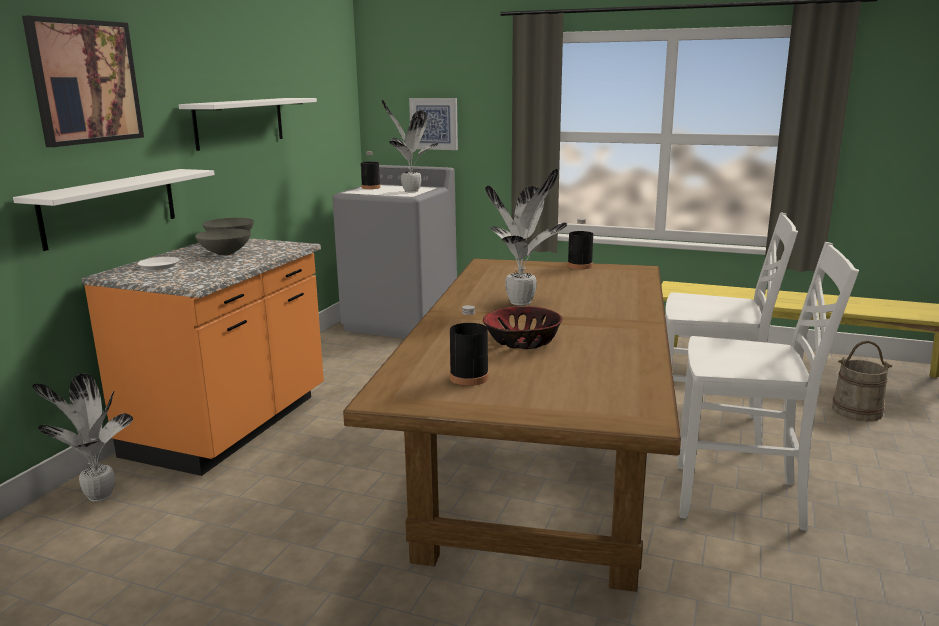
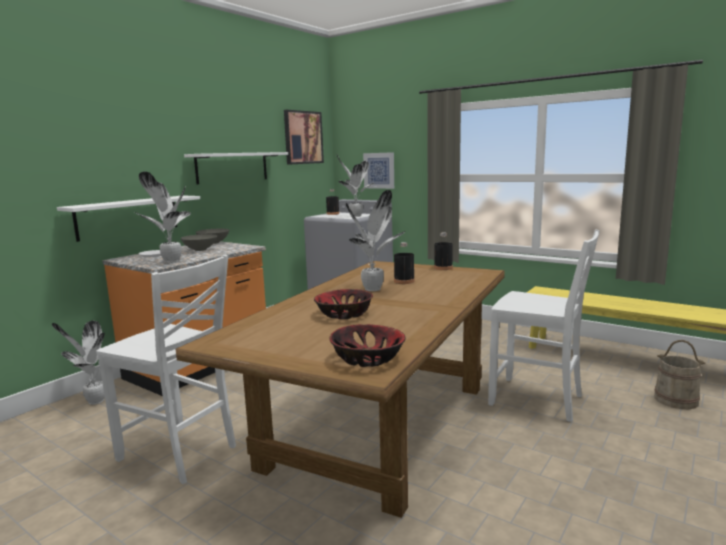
camera: 15 degrees right, 5 degrees down
(85, 82) = (114, 138): picture -> picture (303, 137)
(205, 275) = (170, 261): none -> potted plant
(469, 378) = (279, 335): black bottle -> black bottle (404, 281)
(619, 401) = (368, 358): none -> bowl
(741, 499) = (531, 458): white chair -> white chair (180, 453)

